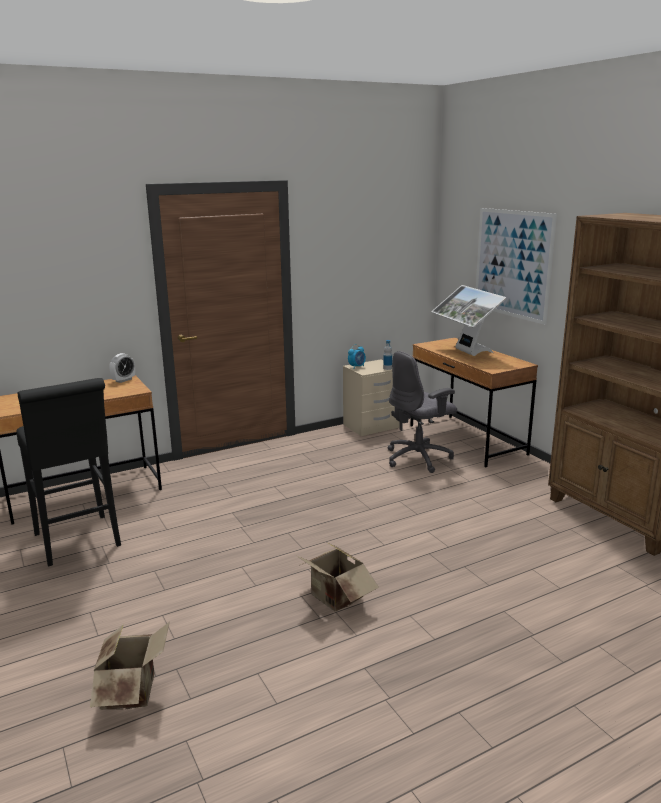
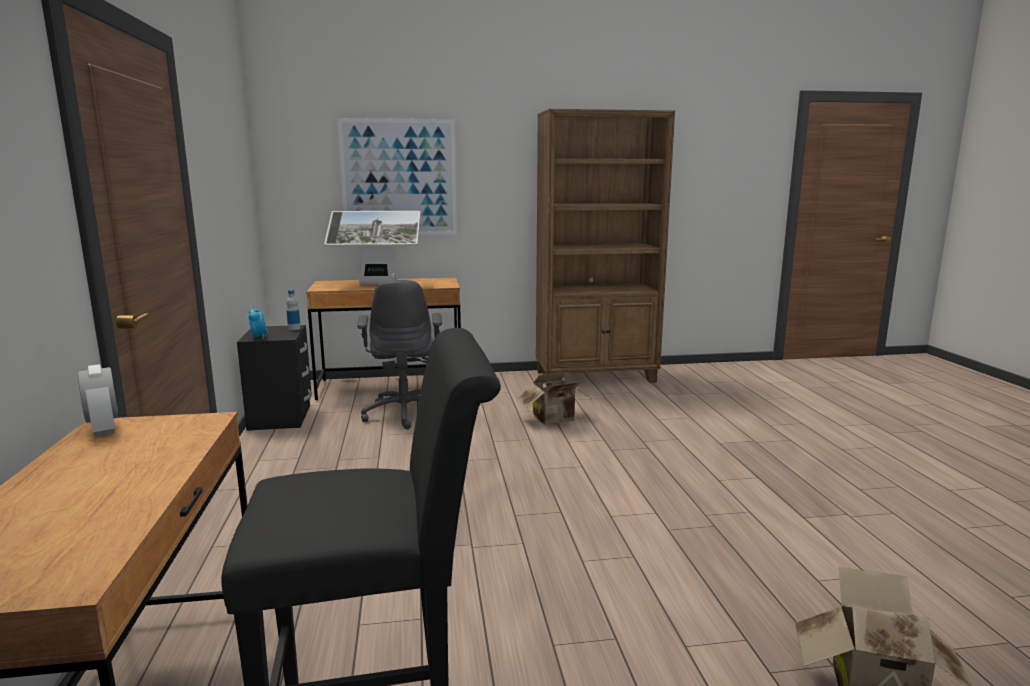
camera: 70 degrees left, 5 degrees down
(335, 599) = (681, 511): cardboard box -> cardboard box (556, 419)
(371, 426) = (280, 417): beige nightstand -> black nightstand

